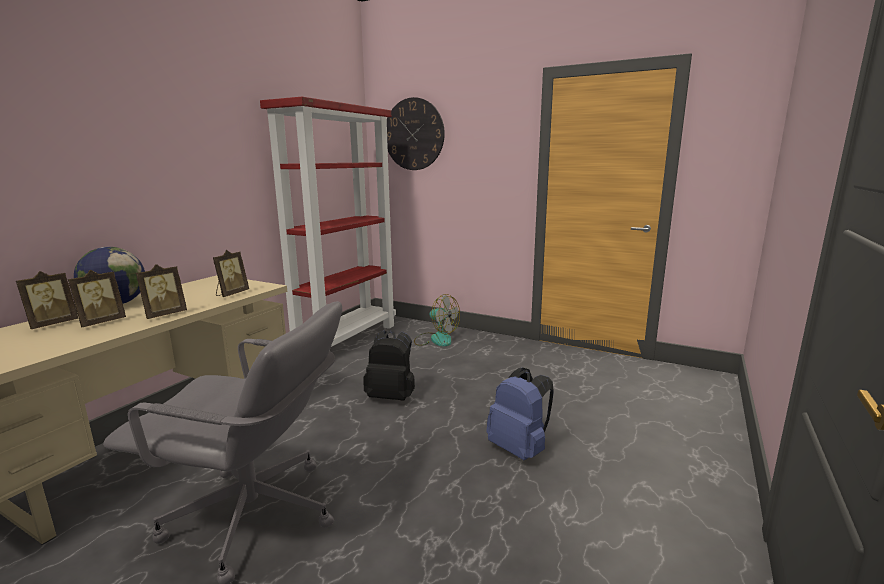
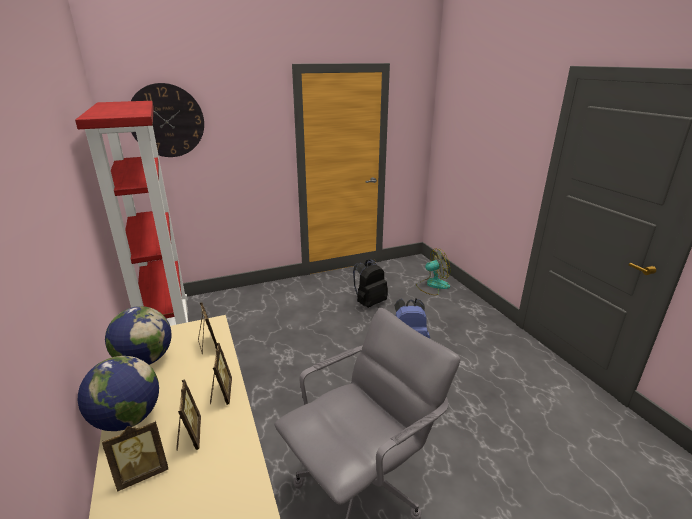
camera: 50 degrees left, 10 degrees up
(52, 324) = (142, 473): picture frame -> picture frame turned 75 degrees clockwise
(194, 287) = (145, 360): none -> globe
(392, 396) = (294, 362): black backpack -> black backpack (369, 302)
(435, 339) = (243, 304): fan -> fan (432, 285)

